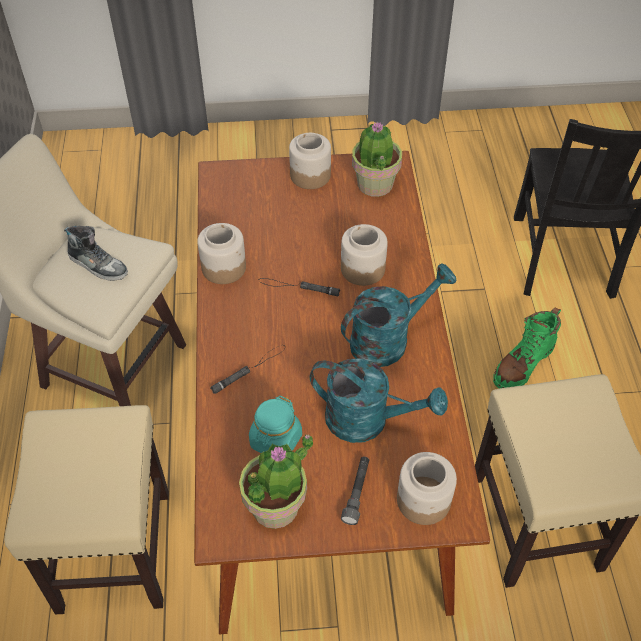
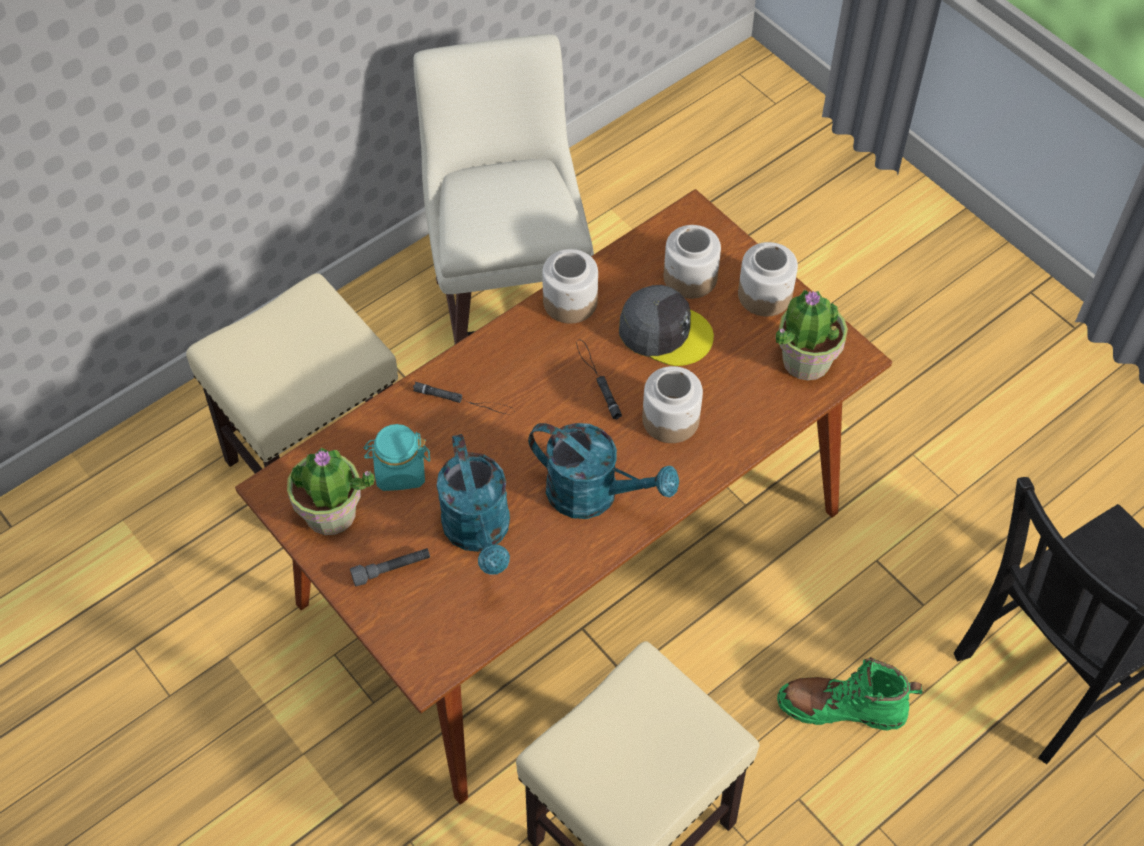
camera: 55 degrees right, 5 degrees up
(98, 265) = (509, 205): shoe -> none
(293, 234) = (665, 331): none -> grey cap
(422, 500) = (423, 629): jar -> jar (689, 277)

